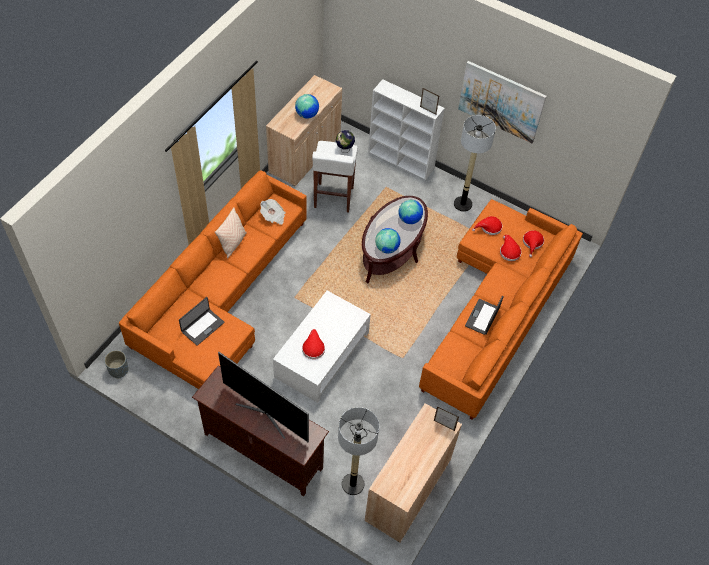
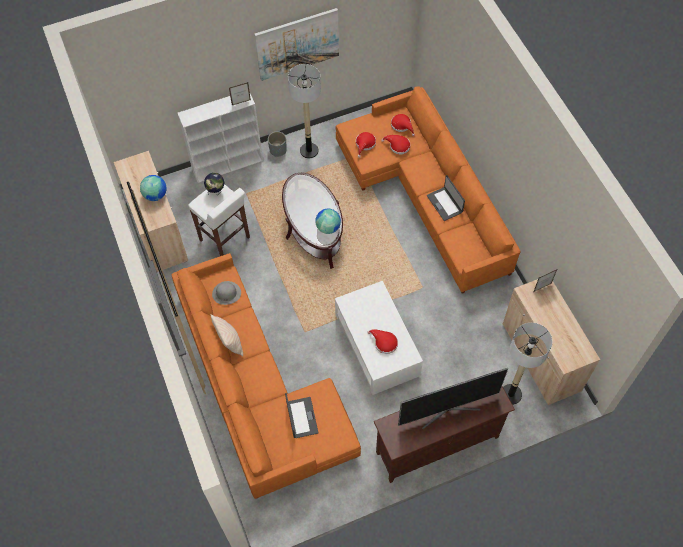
camera: 50 degrees left, 5 degrees up
(118, 370) = (273, 520): grey planter -> grey planter (278, 150)
(273, 216) = (226, 293): newspaper -> grey hat
(409, 219) = (312, 193): globe -> none

